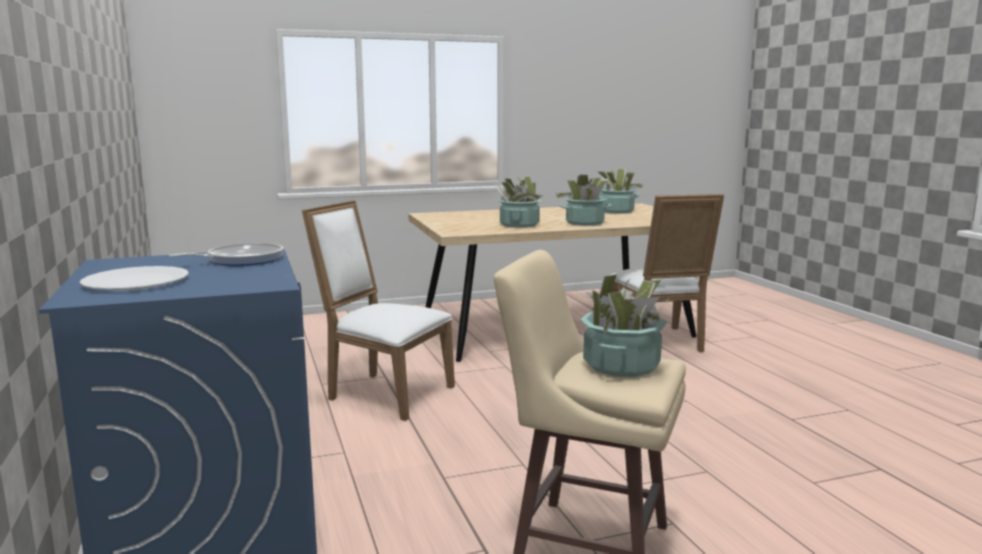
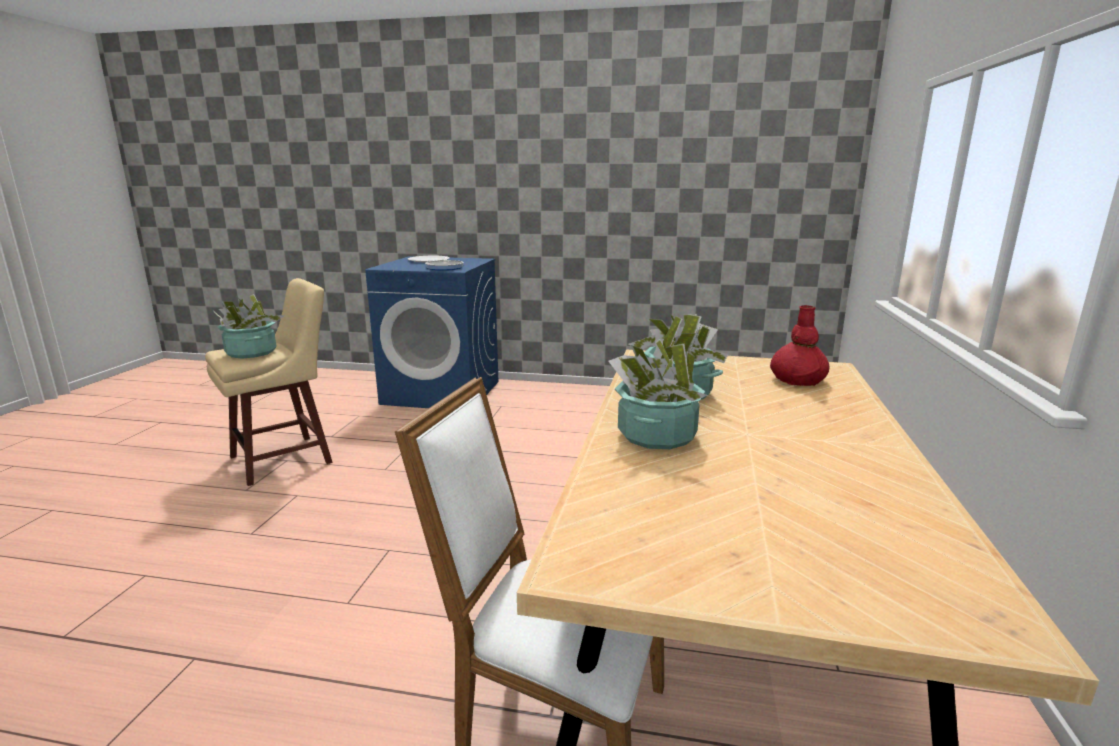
camera: 120 degrees right, 5 degrees up
(384, 393) = (572, 452): white chair -> none
(461, 216) = (798, 380): none -> red vase
(616, 211) = (826, 525): potted plant -> none

